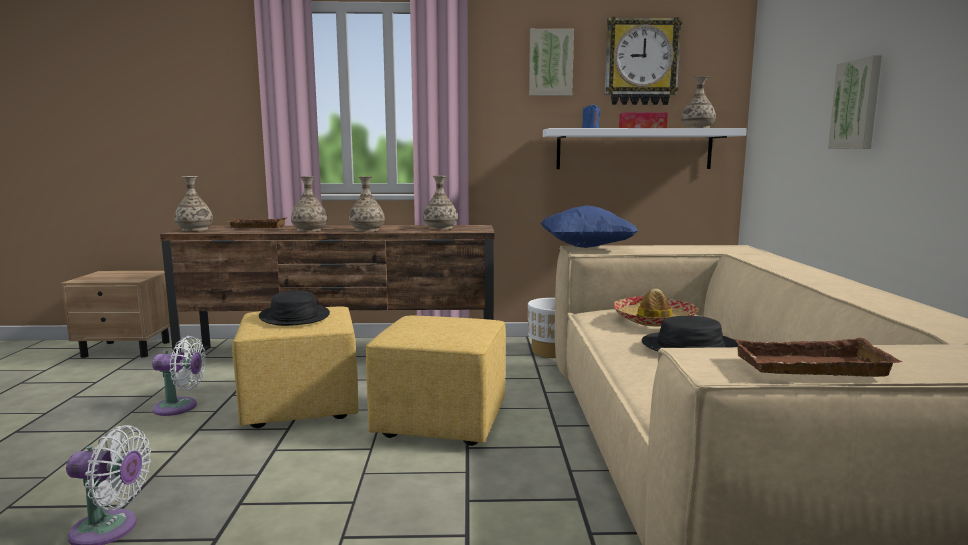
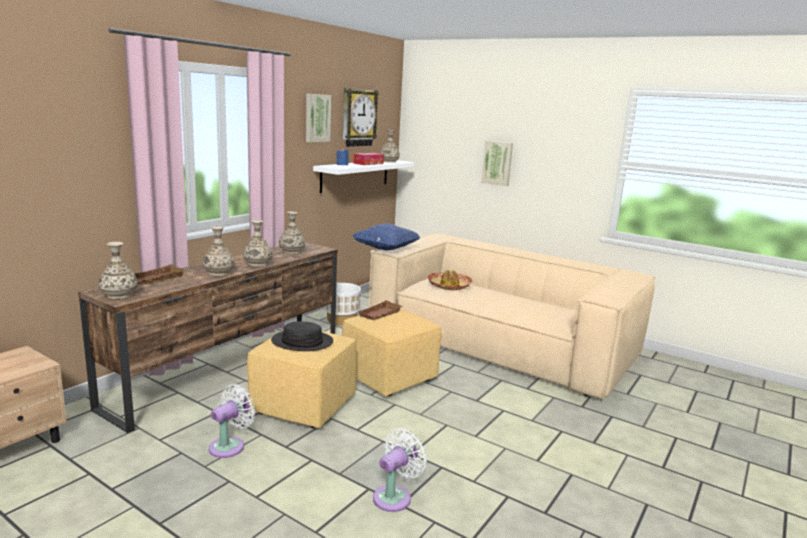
camera: 55 degrees left, 5 degrees up
(690, 346) = (492, 295): black hat -> none
(810, 368) = (620, 294): brown tray -> brown tray (380, 314)

